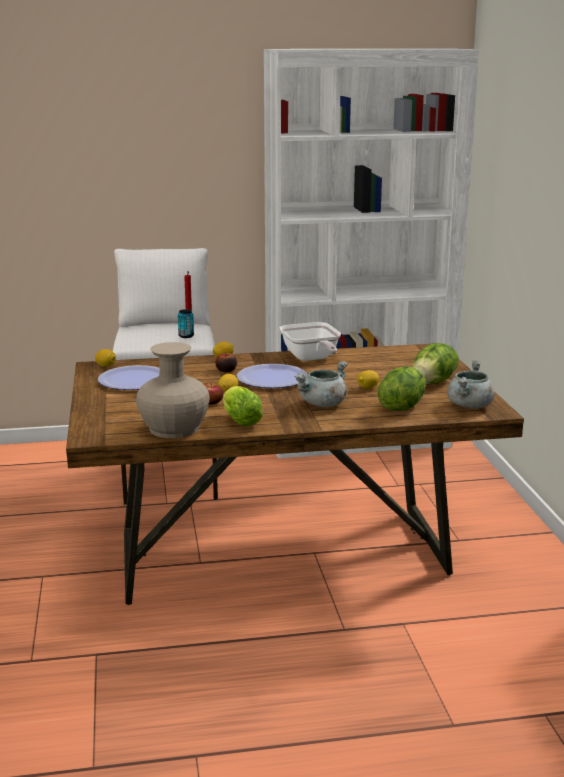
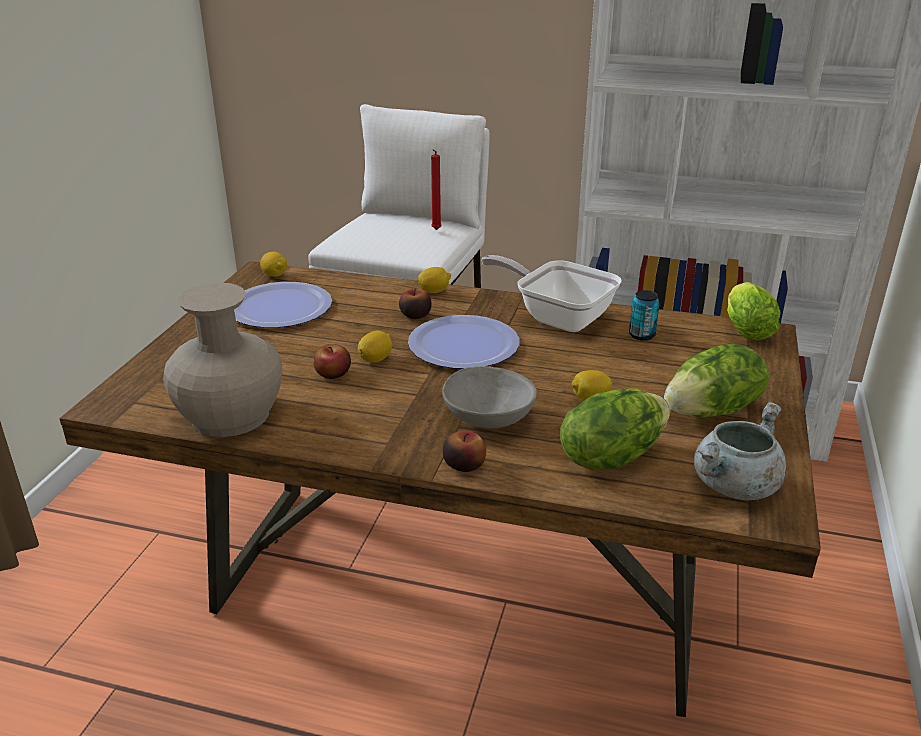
camera: 25 degrees right, 10 degrees up
(186, 336) = (416, 244): can -> can (642, 335)
(239, 420) = (332, 423): lettuce -> lettuce (745, 329)
(311, 358) = (557, 317): frying pan -> frying pan turned 120 degrees clockwise
(322, 404) = (487, 418): grey cooking pot -> grey bowl
(332, 422) = (464, 464): none -> apple

